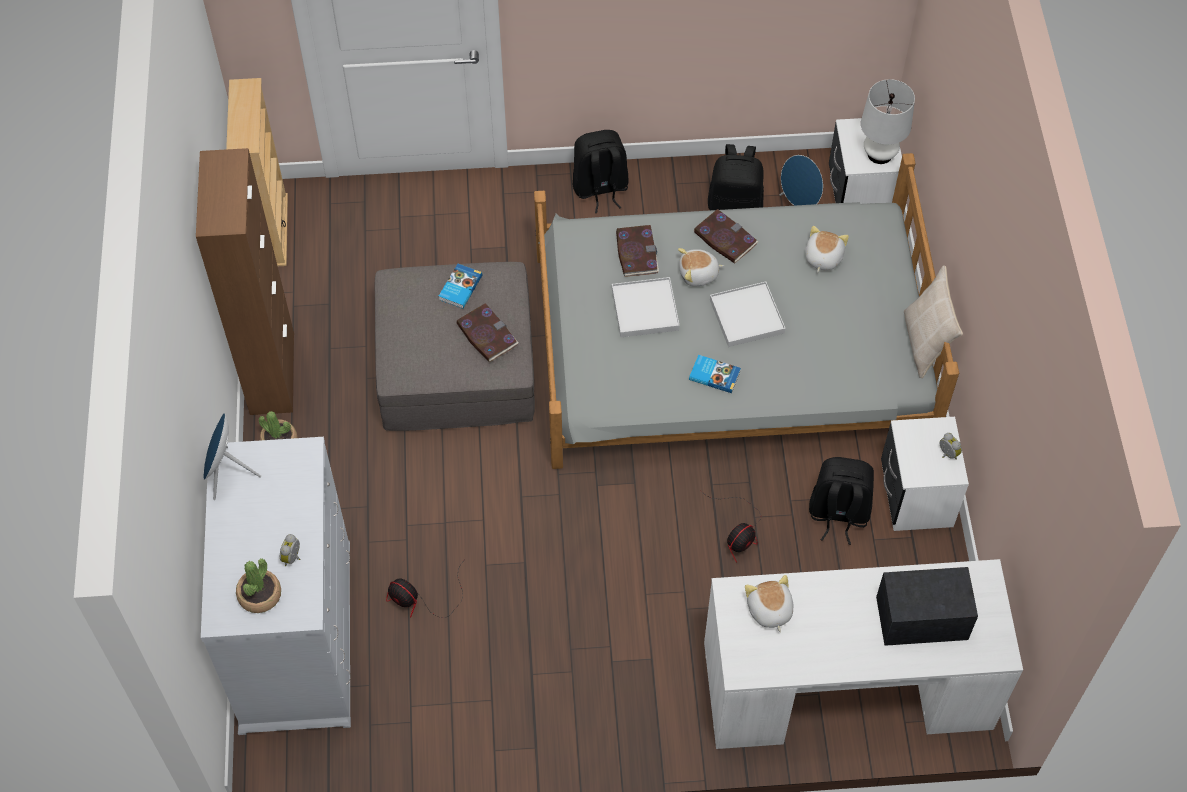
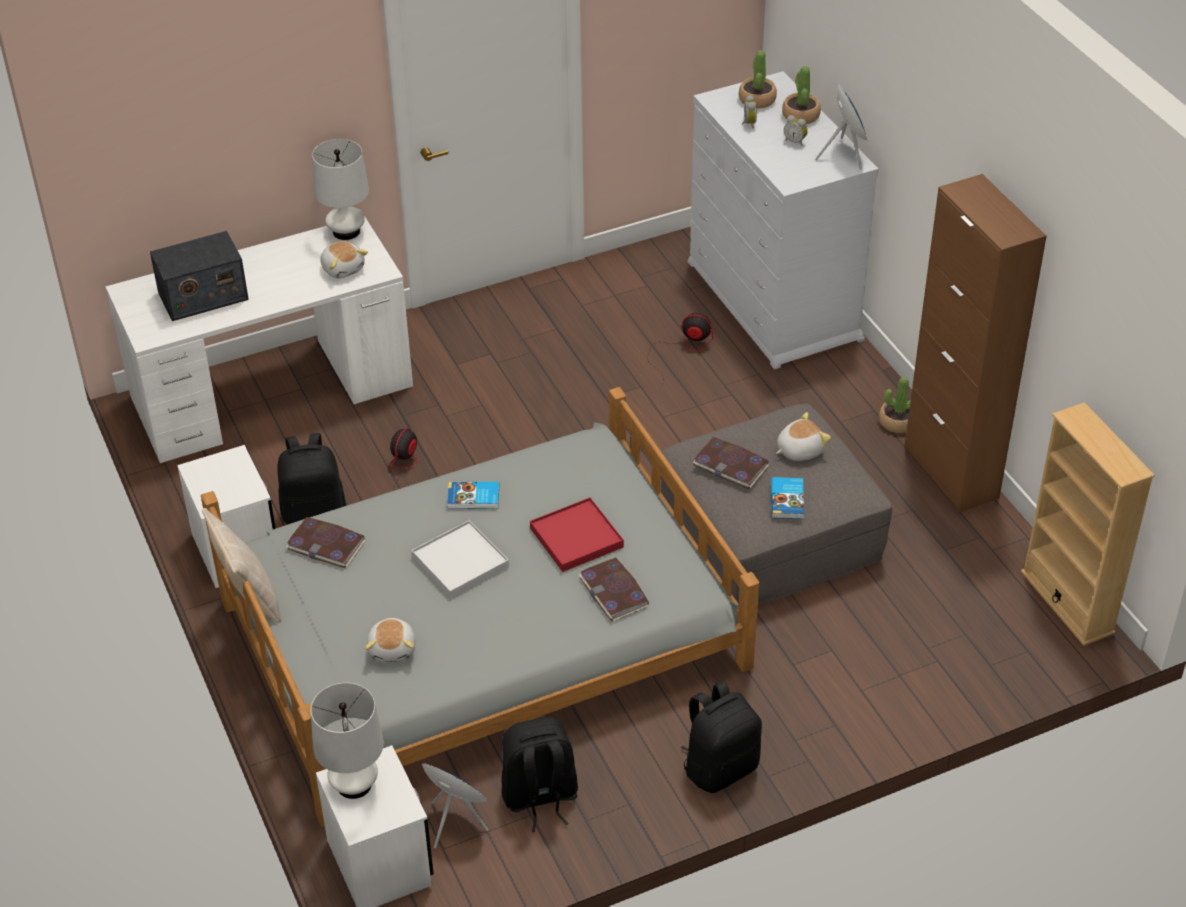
camera: 160 degrees right, 15 degrees down
(231, 551) = (800, 115): none -> potted plant
(645, 309) = (576, 537): white tray -> red tray
(698, 274) = (532, 589): plush toy -> plush toy (799, 450)
(724, 238) = (518, 637): book -> book (326, 545)
(751, 668) = (346, 231): none -> white table lamp
(947, 454) = (204, 483): alarm clock -> alarm clock (795, 141)

